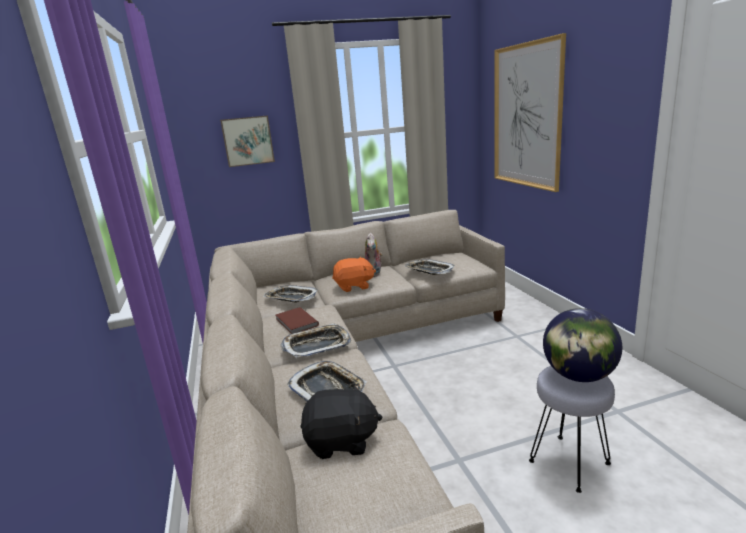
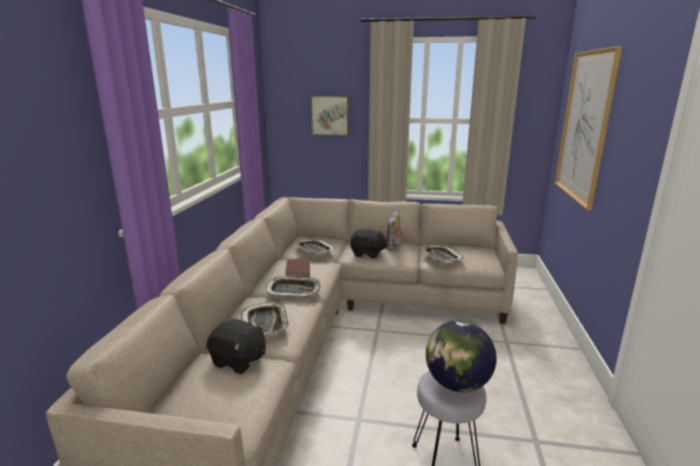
camera: 25 degrees right, 0 degrees up
(354, 286) = (367, 254): orange plush toy -> black plush toy

